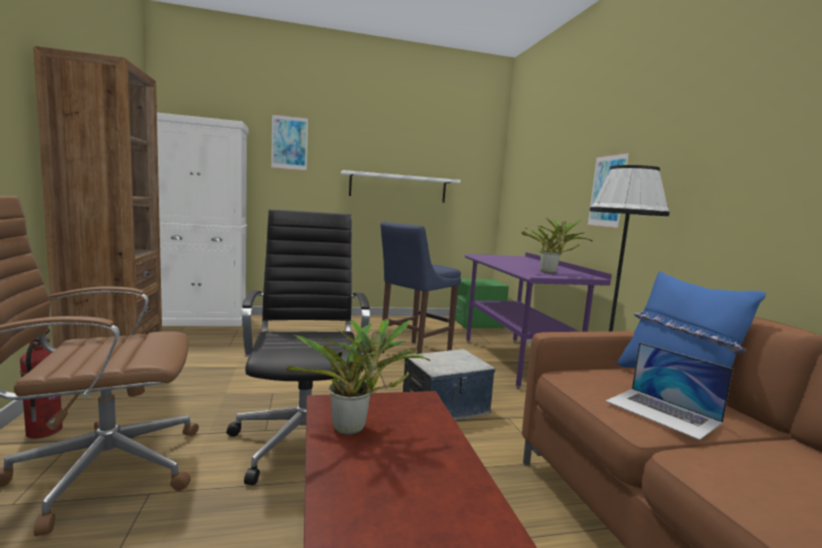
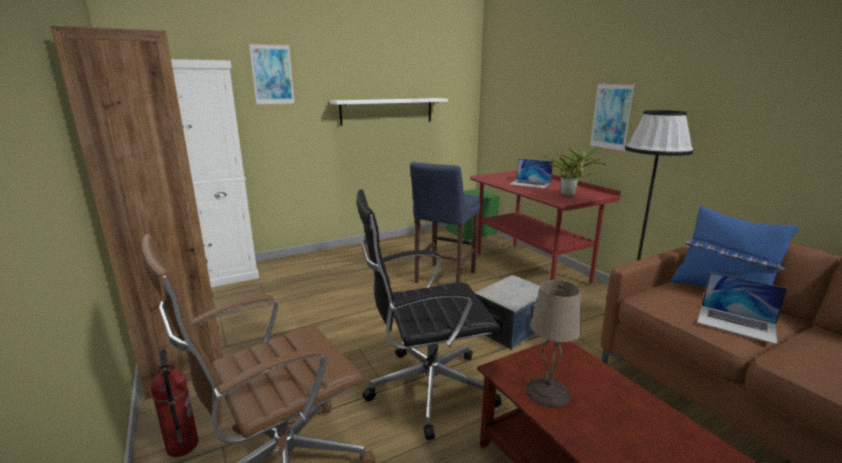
camera: 15 degrees left, 10 degrees up
(304, 438) = (426, 388): black office chair -> black office chair turned 75 degrees counterclockwise
(353, 429) = (547, 391): potted plant -> beige table lamp
(516, 361) = (530, 269): purple desk -> red desk
(519, 263) = (530, 184): none -> laptop

